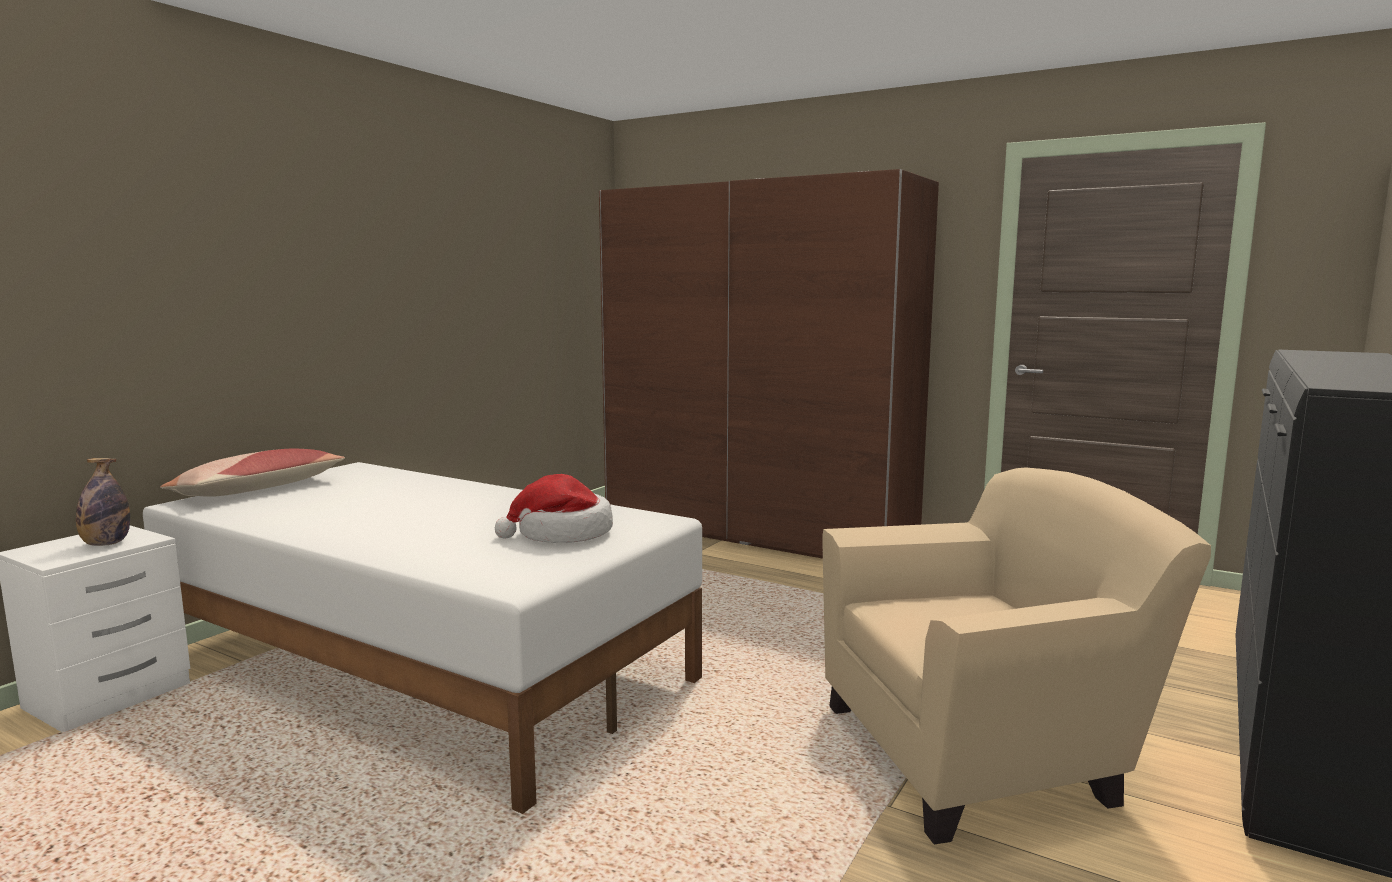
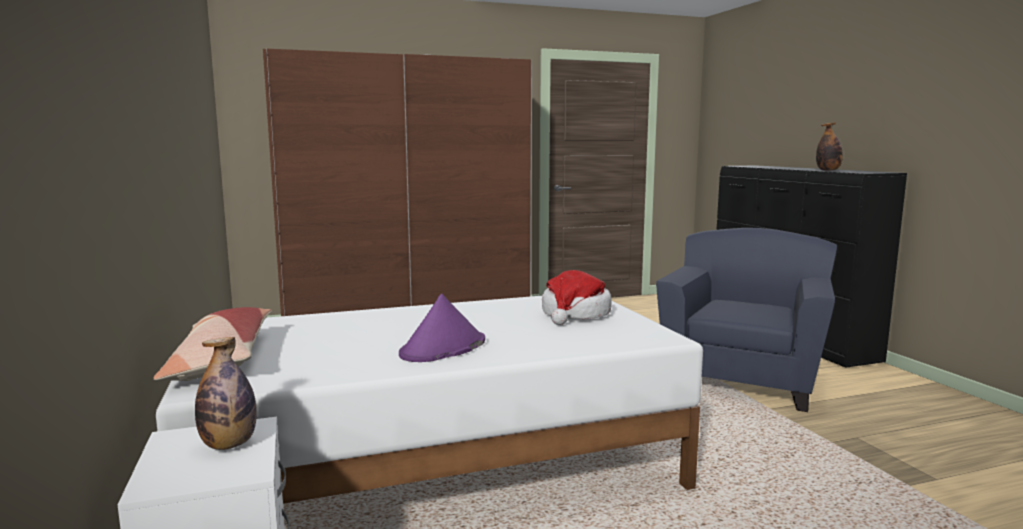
camera: 50 degrees left, 0 degrees up
(357, 525) = (443, 348): none -> purple hat
(979, 753) = (742, 379): beige armchair -> blue armchair
(1330, 374) = (828, 170): none -> bottle

